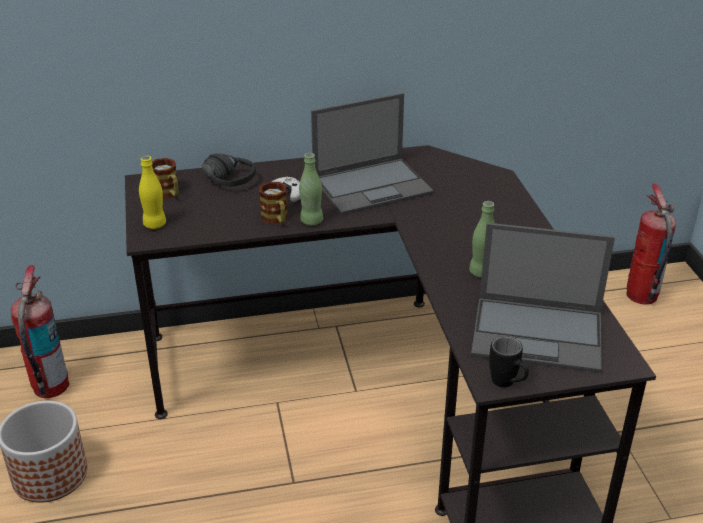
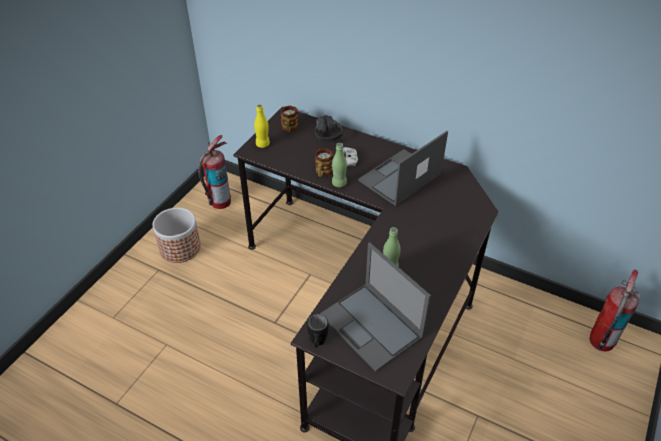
camera: 40 degrees right, 10 degrees up
(373, 185) = (399, 178): laptop -> laptop turned 120 degrees clockwise

